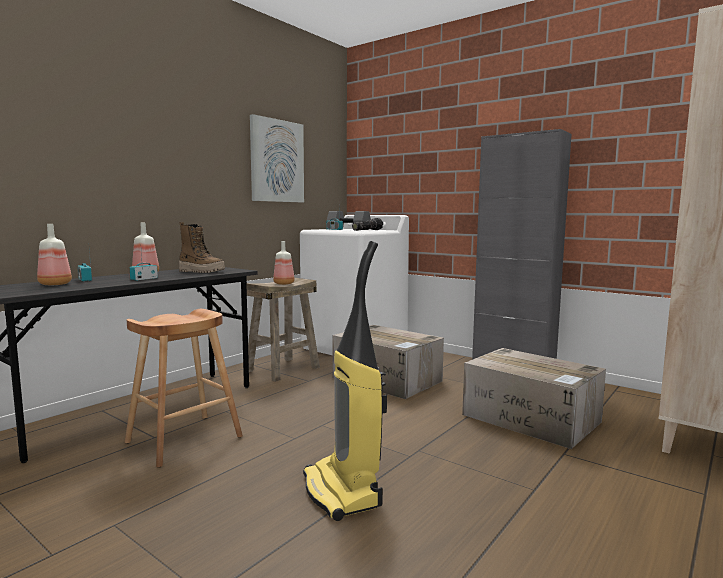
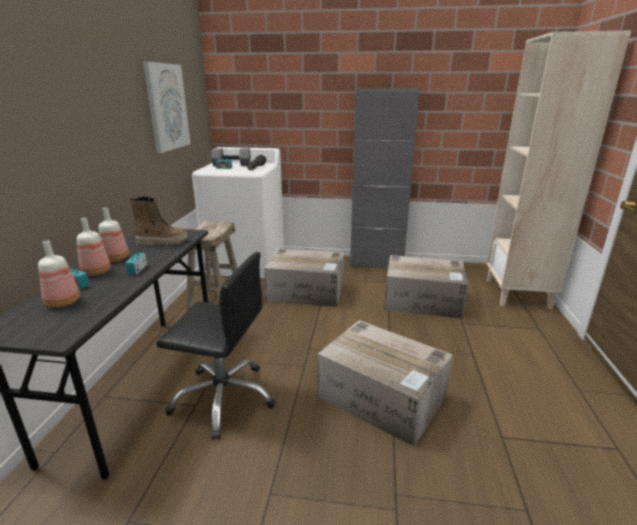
camera: 30 degrees left, 15 degrees up
(185, 439) = (224, 398): brown stool -> black office chair
(284, 283) = (212, 231): bottle -> bottle (96, 272)
(343, 491) = (383, 397): vacuum cleaner -> cardboard box

